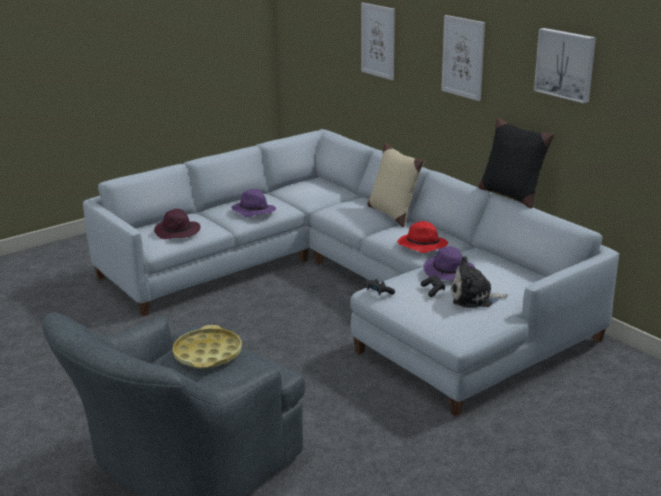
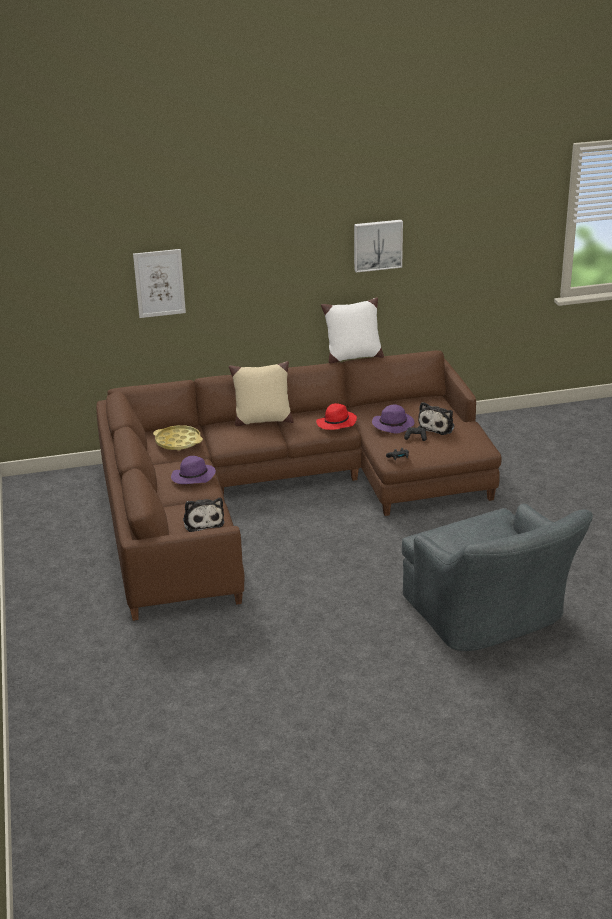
camera: 65 degrees left, 5 degrees up
(178, 232) = (203, 521): purple hat -> plush toy
(207, 354) = (464, 533): yellow tray -> yellow tray (178, 442)
(350, 286) = (278, 493): grey sofa -> brown sofa
(463, 57) = (272, 268): picture -> none
(510, 195) = (353, 357): black pillow -> white pillow

